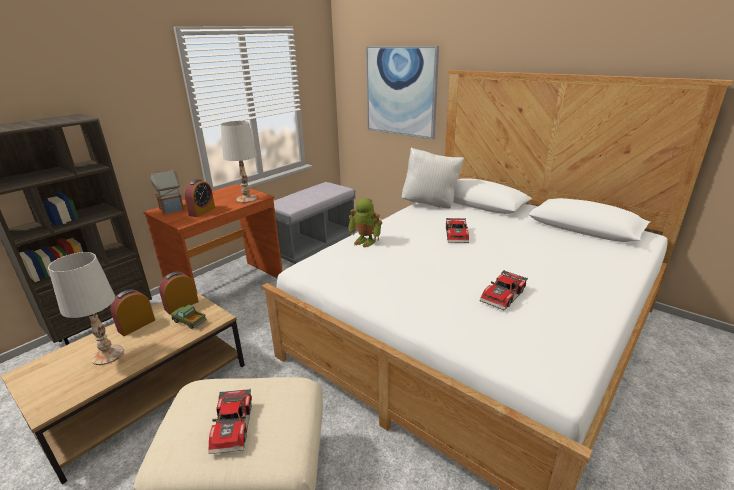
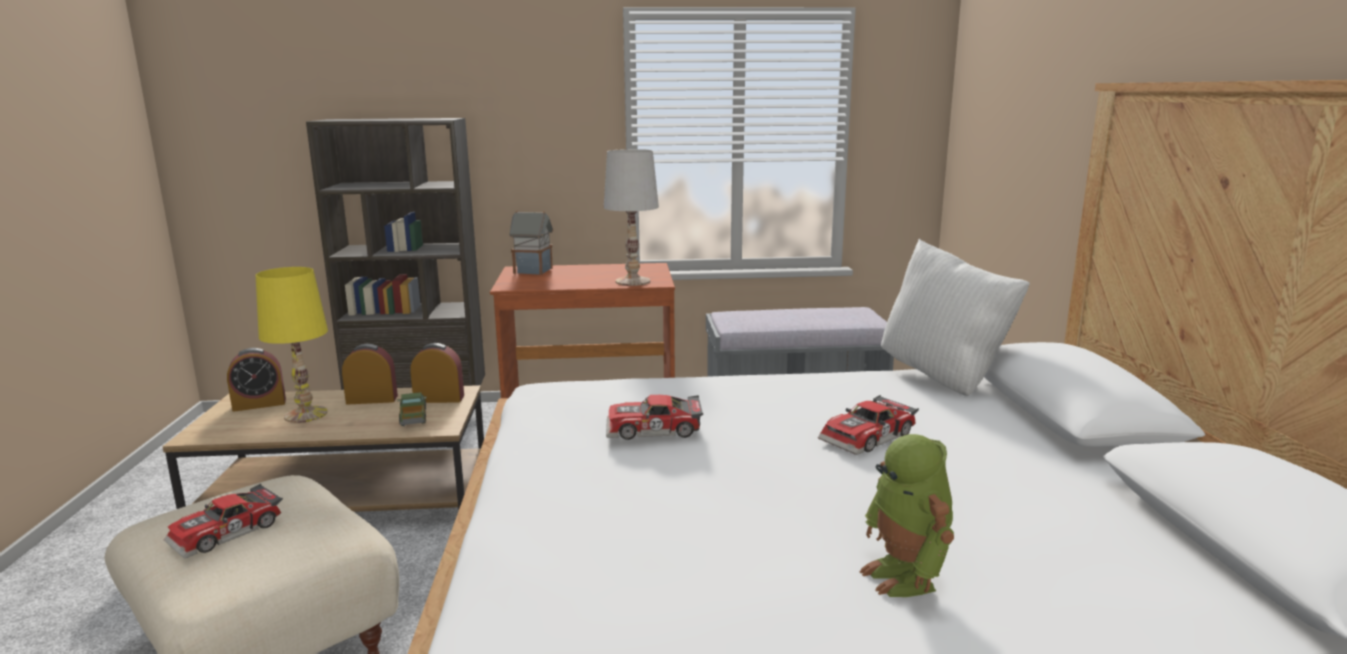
camera: 45 degrees right, 10 degrees down
(108, 354) = (306, 415): white table lamp -> yellow table lamp
(202, 211) = (553, 281): alarm clock -> alarm clock (259, 404)
(365, 241) = (696, 389): toy robot -> toy robot (905, 577)
(400, 91) = (1030, 136): picture -> none
(504, 296) = (718, 559): toy car -> toy car (654, 430)

